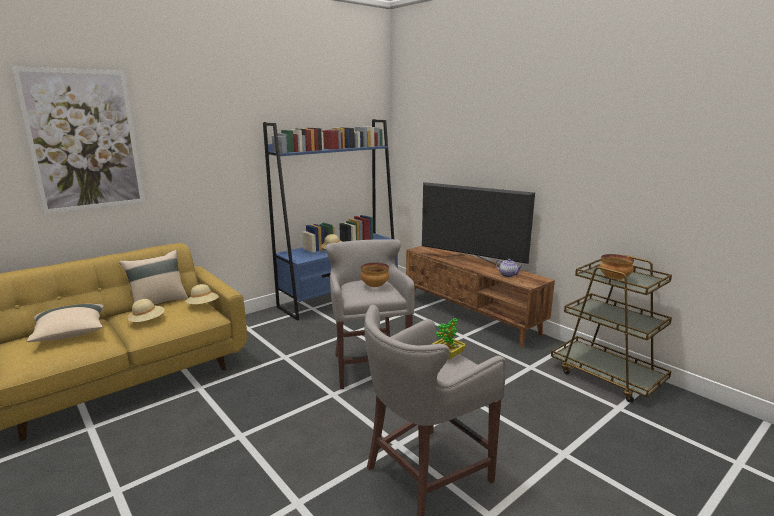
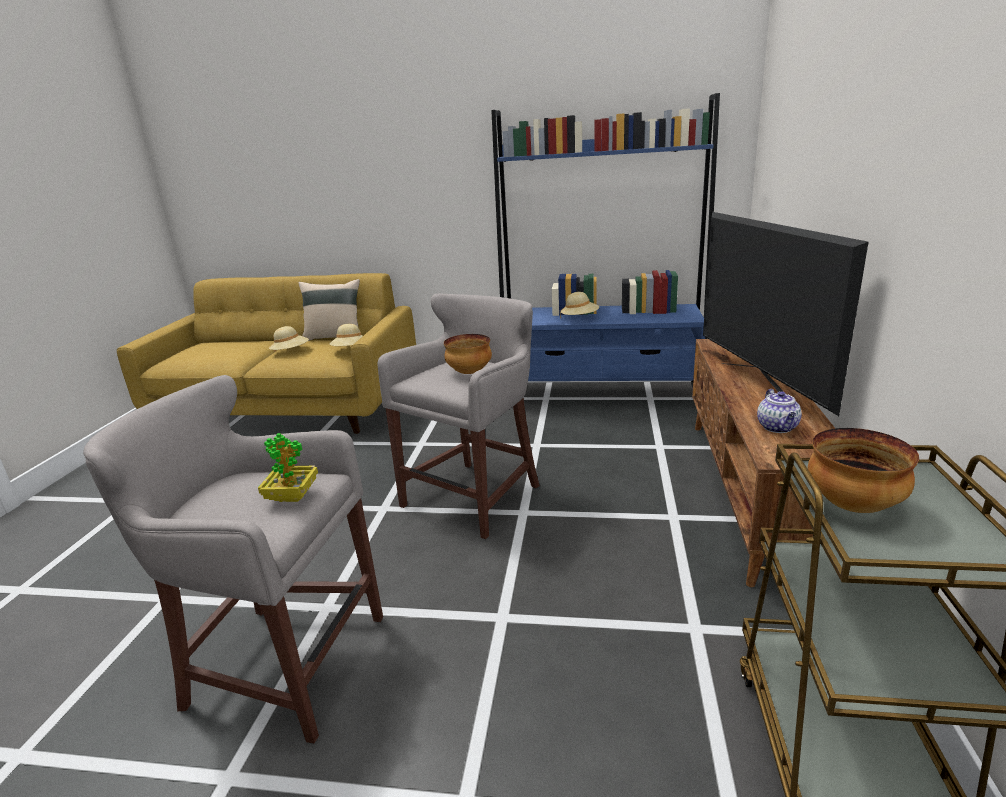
camera: 50 degrees right, 5 degrees up
(70, 334) = (234, 347): beige pillow -> none
(84, 141) = (289, 143): picture -> none

